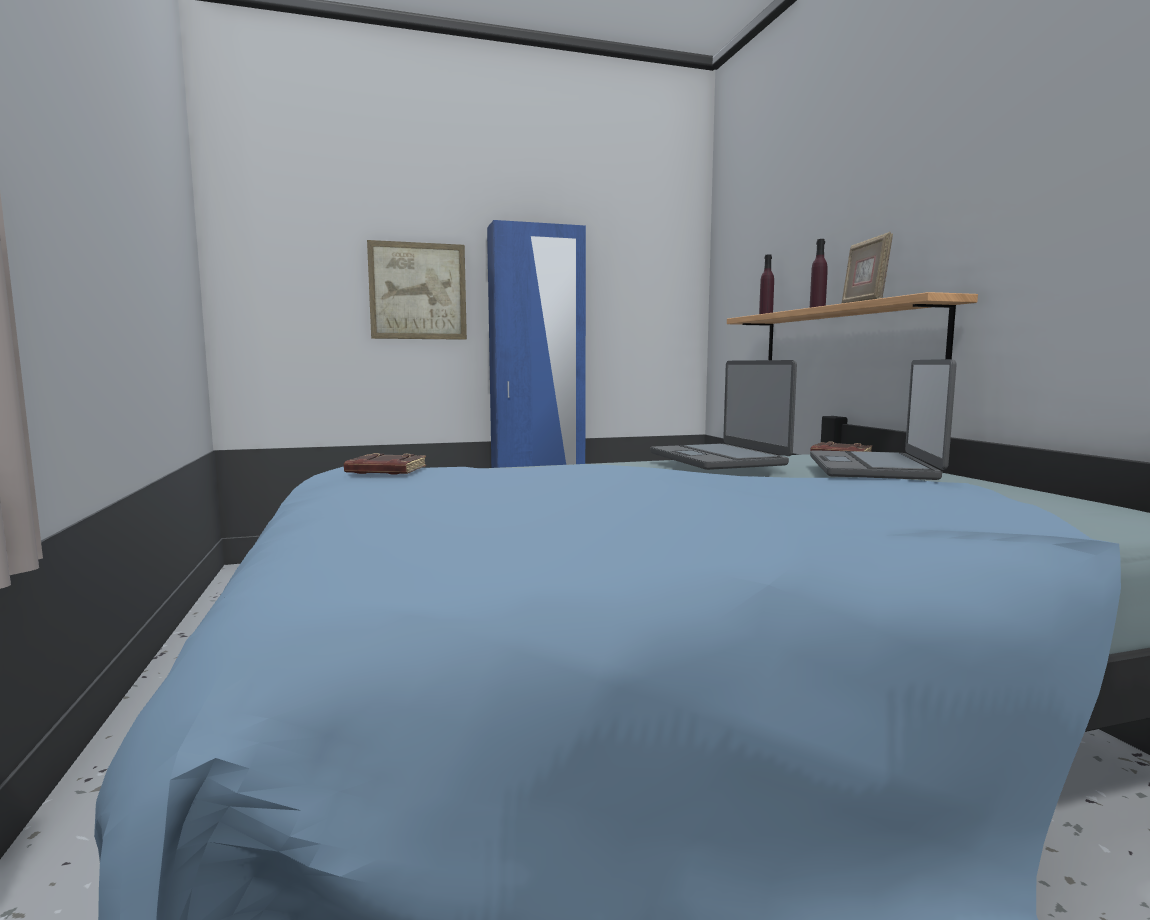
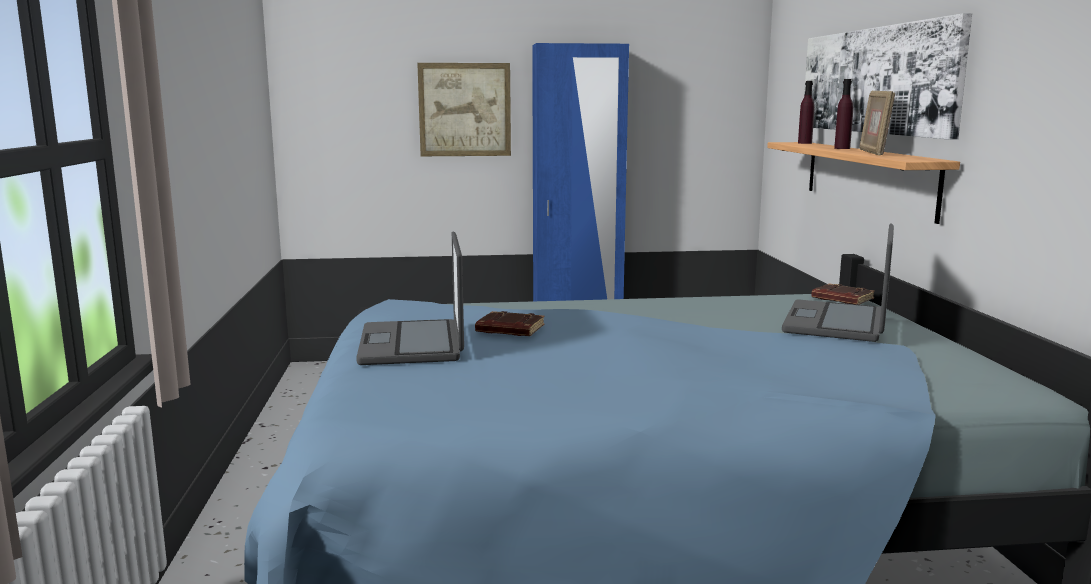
camera: 10 degrees right, 5 degrees up
(385, 471) = (419, 309): brown book -> brown book (509, 330)
(718, 459) = (708, 304): laptop -> laptop (413, 344)
(849, 239) = (875, 80): none -> picture

